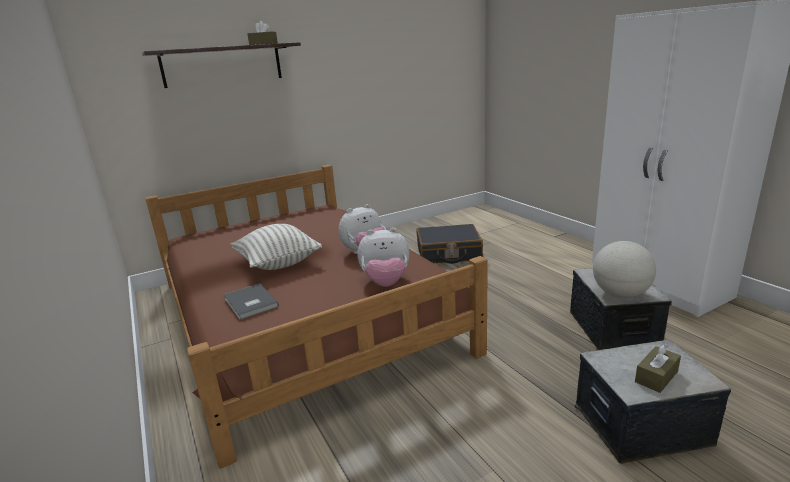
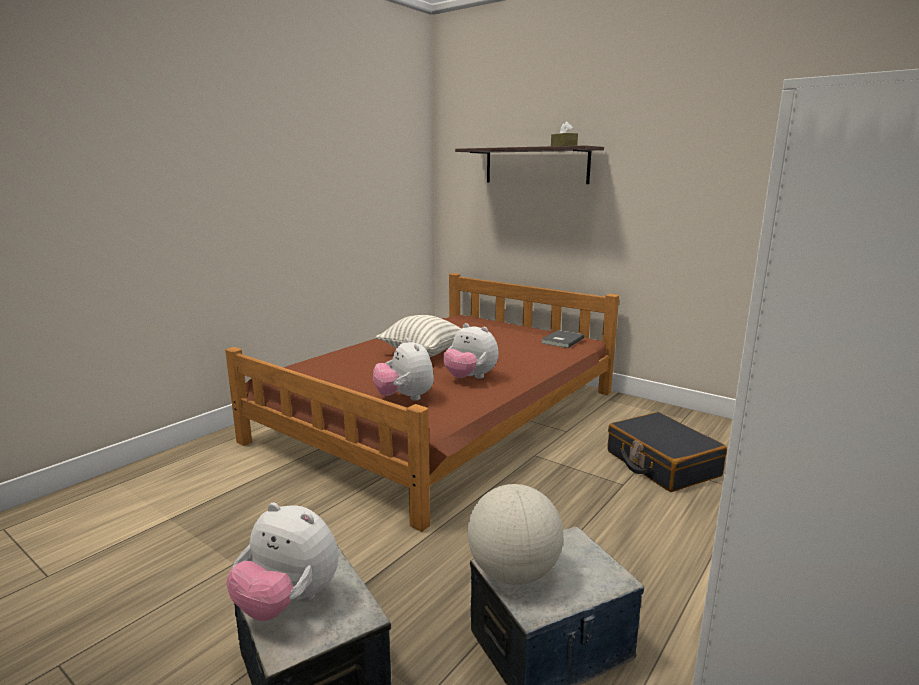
camera: 65 degrees right, 5 degrees down
(249, 303) = (345, 361): grey book -> grey book (561, 340)
(656, 376) = (288, 602): brown tissue box -> plush toy

